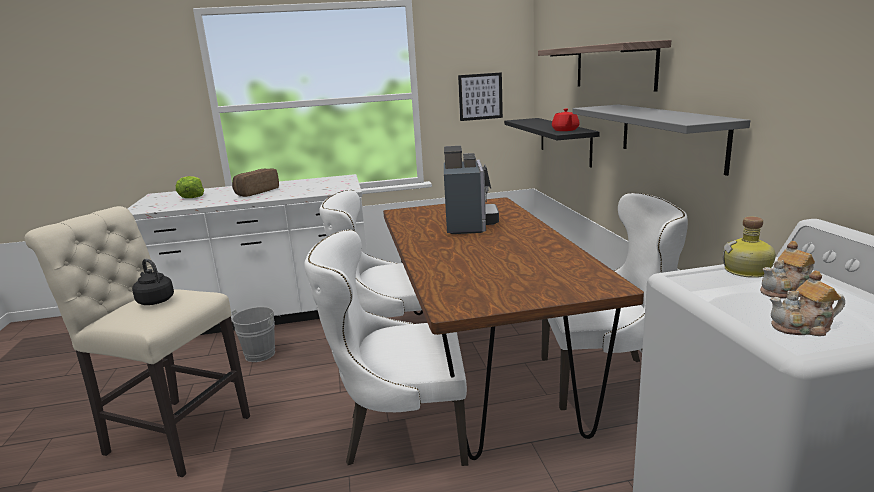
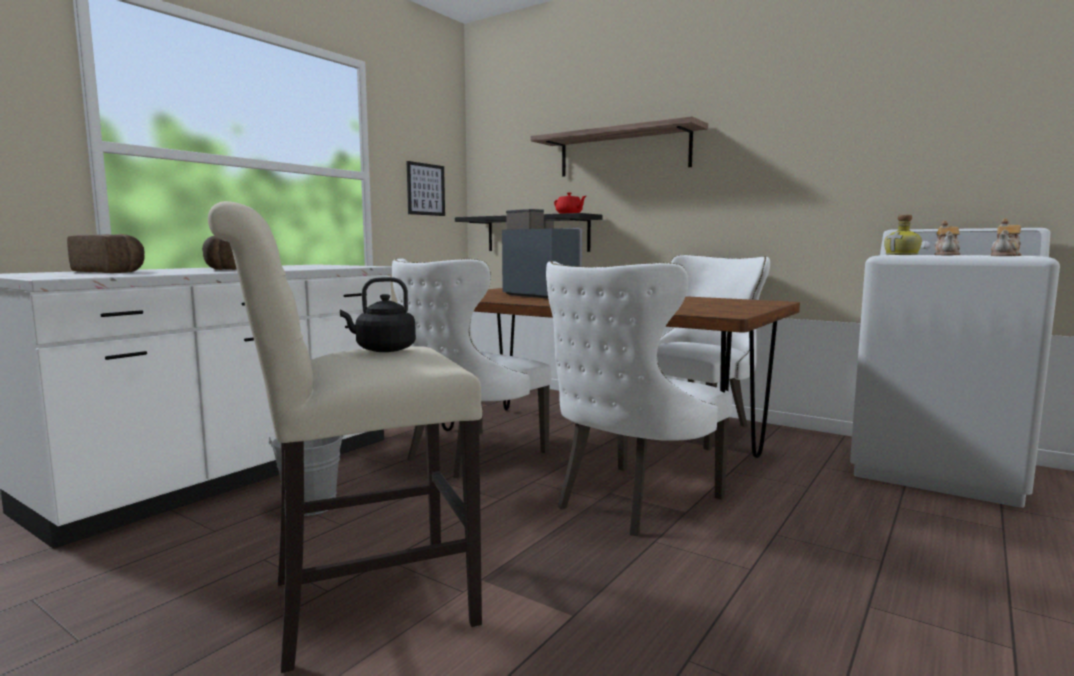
camera: 45 degrees left, 10 degrees down
(191, 196) = (112, 272): lettuce -> bread
(670, 135) = (713, 201): grey shelf -> none

